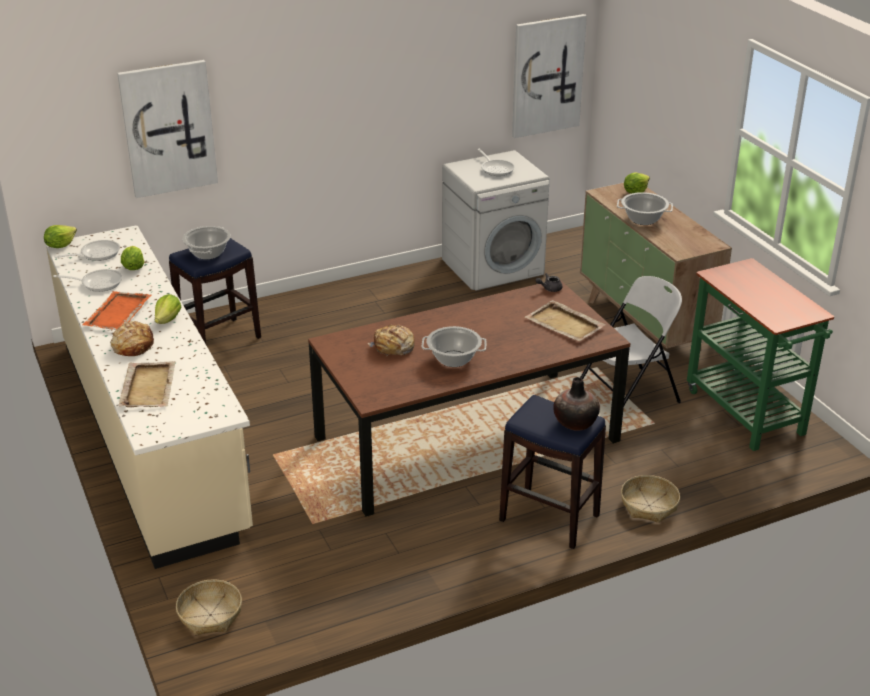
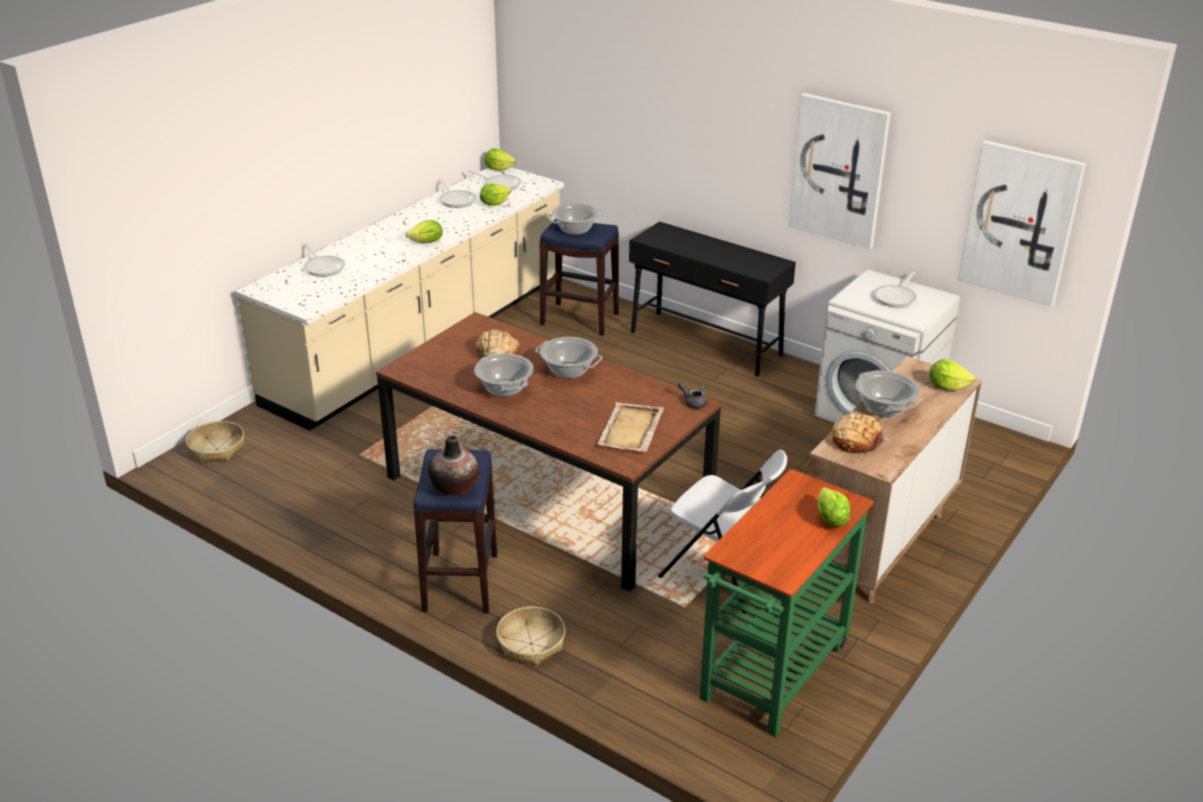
camera: 60 degrees right, 0 degrees up
(117, 313) = (418, 221): orange tray -> none
(133, 345) = (377, 242): bread -> bread (856, 441)
(148, 386) = (323, 267): beige tray -> frying pan
(168, 128) = (607, 105): picture -> picture (839, 170)
(329, 297) = (705, 344): none -> black console table
(454, 324) = (568, 370): none -> cooking pot
(763, 278) = (830, 519): none -> lettuce

